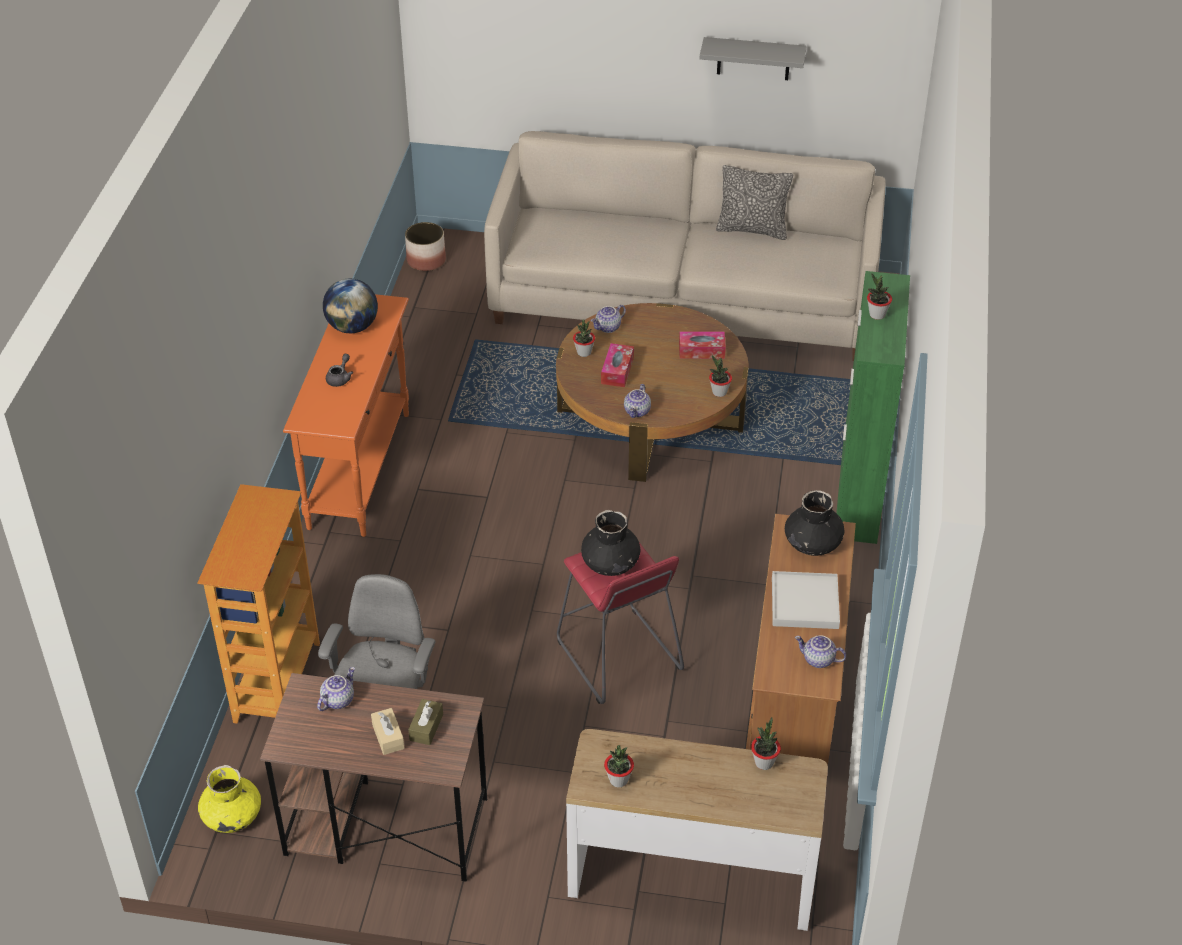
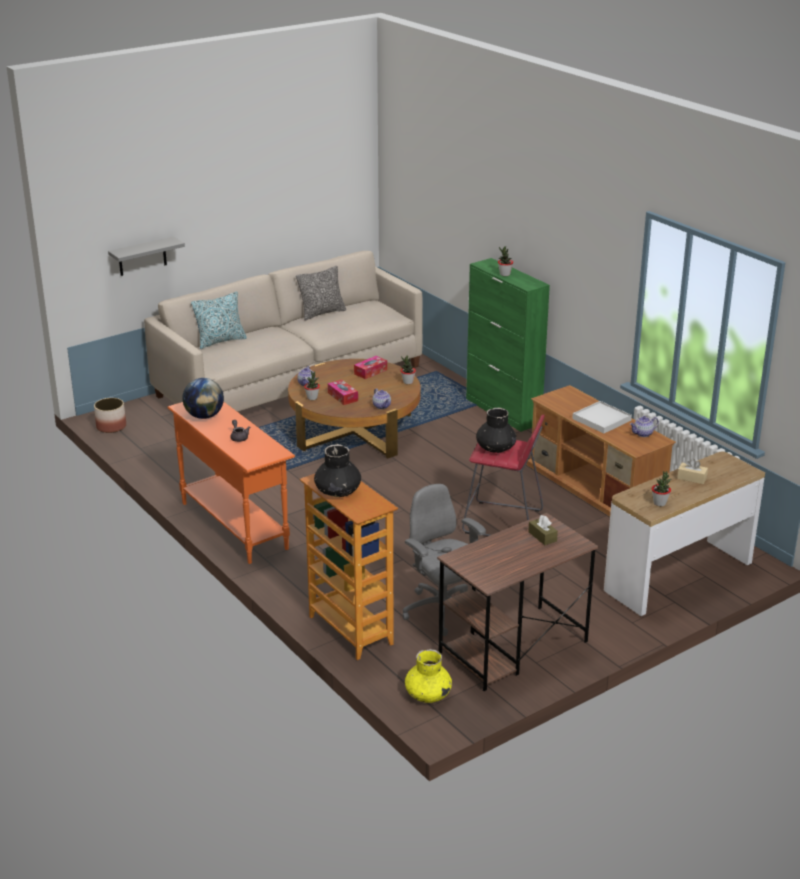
camera: 45 degrees left, 15 degrees down
(337, 700) = (481, 552): teapot -> none
(388, 736) = (532, 550): beige tissue box -> beige tissue box (691, 478)
(584, 213) = (220, 341): none -> pillow
(753, 59) = (283, 205): grey shelf -> grey shelf (142, 256)
(764, 762) = (702, 464): potted plant -> none
(812, 543) = (566, 399): black vase -> black vase (337, 491)

